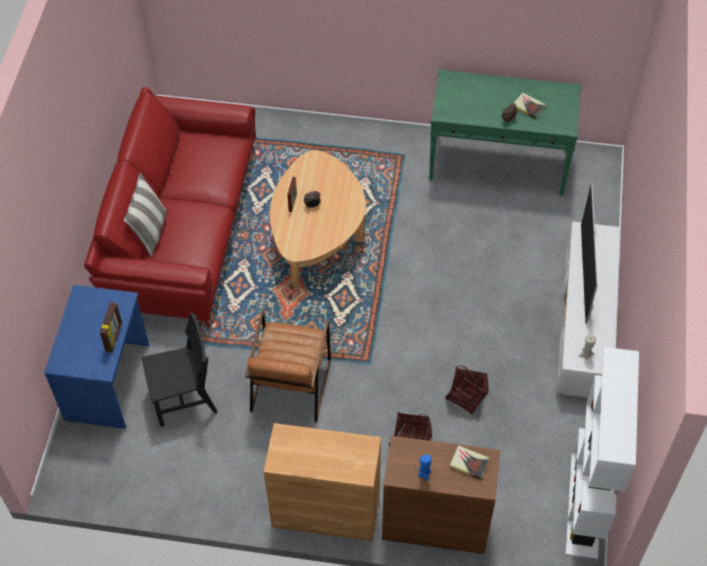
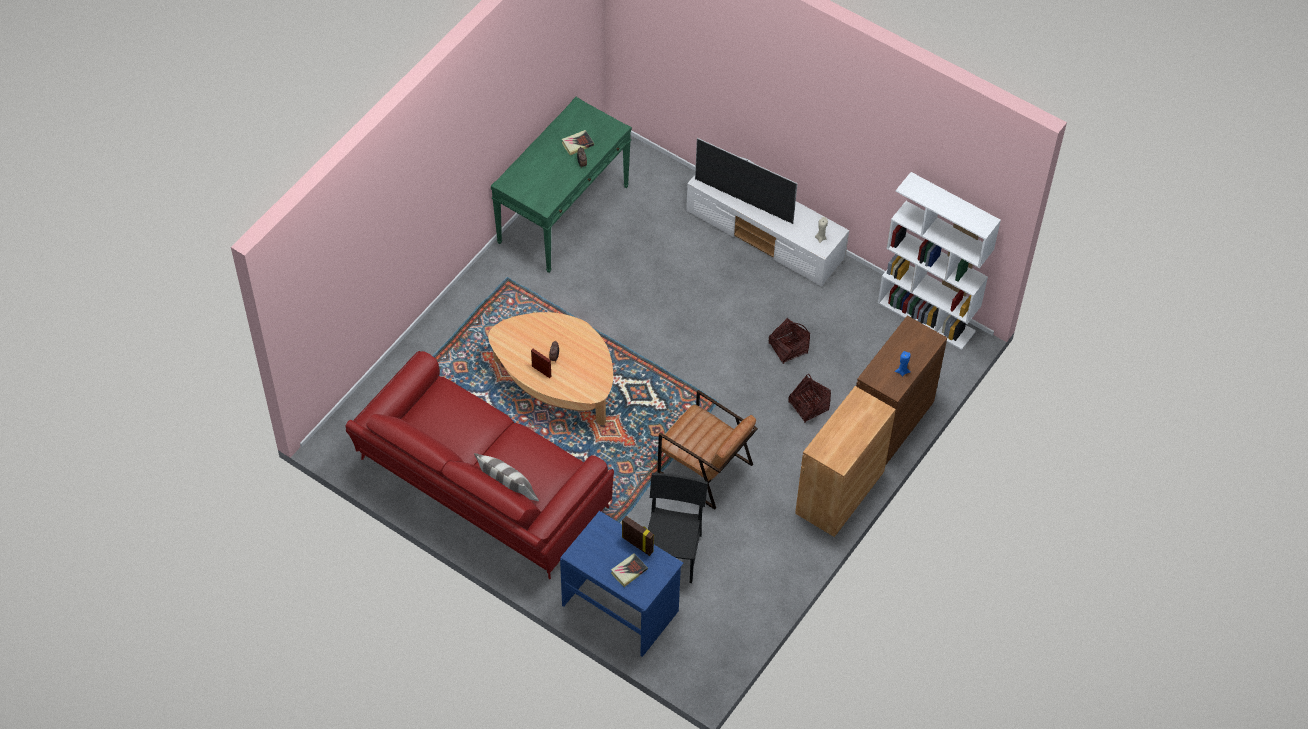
camera: 65 degrees left, 0 degrees up
(469, 464) = (908, 340): book -> book (629, 571)

